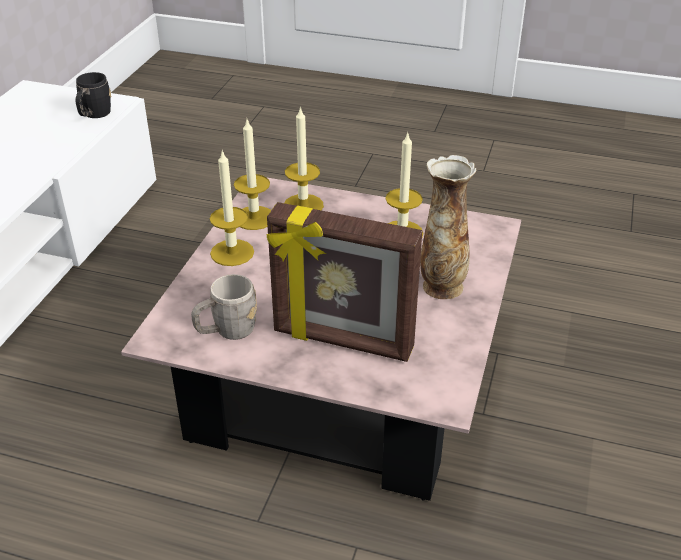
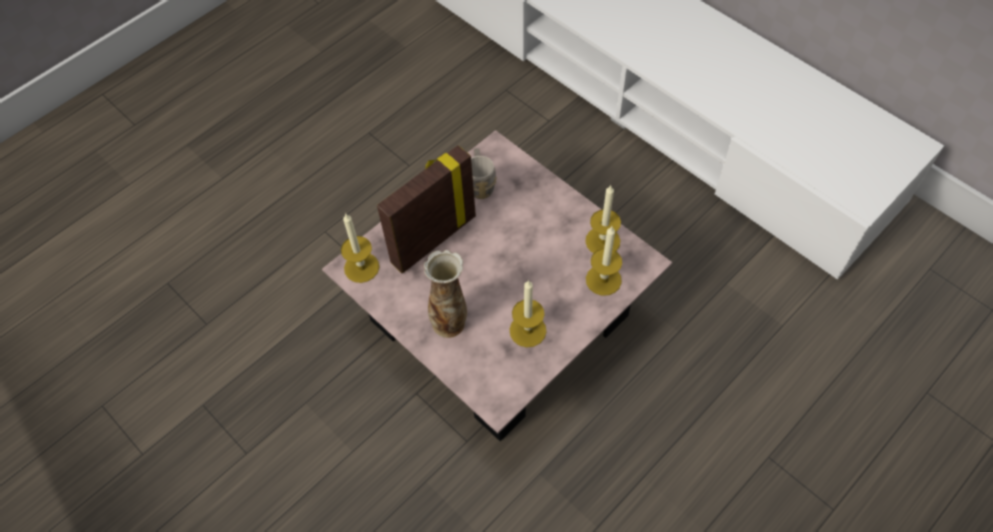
camera: 120 degrees right, 20 degrees up
(94, 115) = (839, 182): black mug -> none
(232, 252) = (564, 213): candle -> candle (361, 267)

